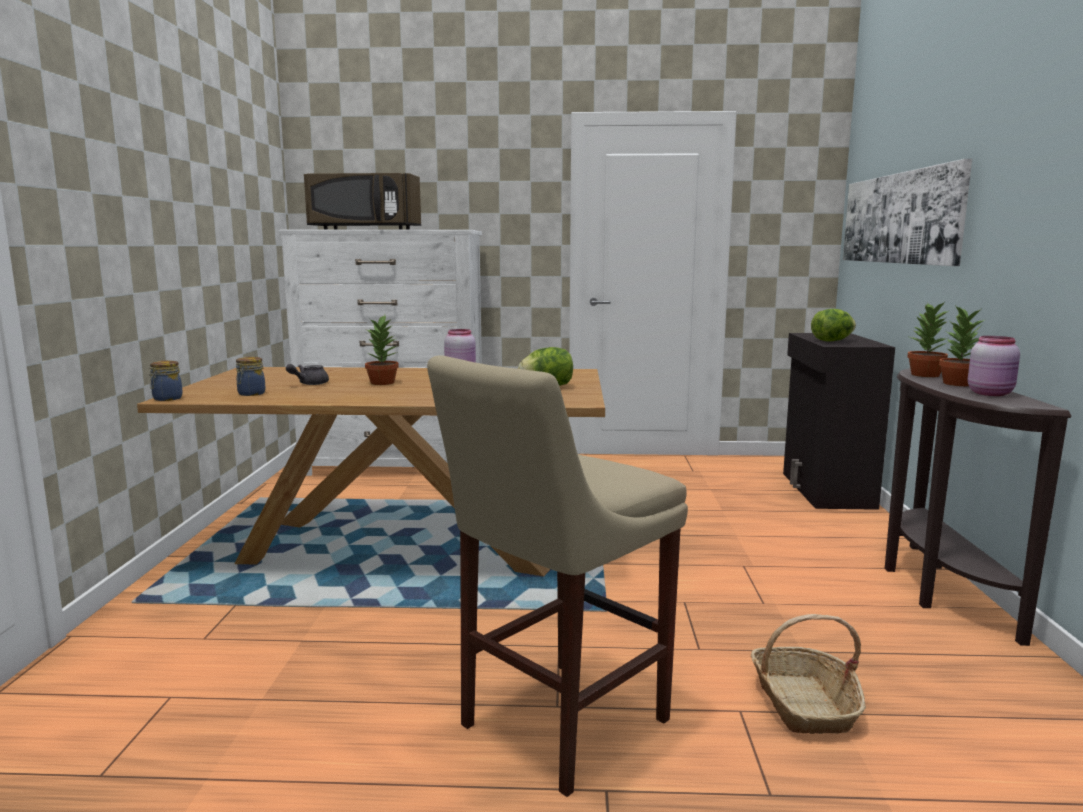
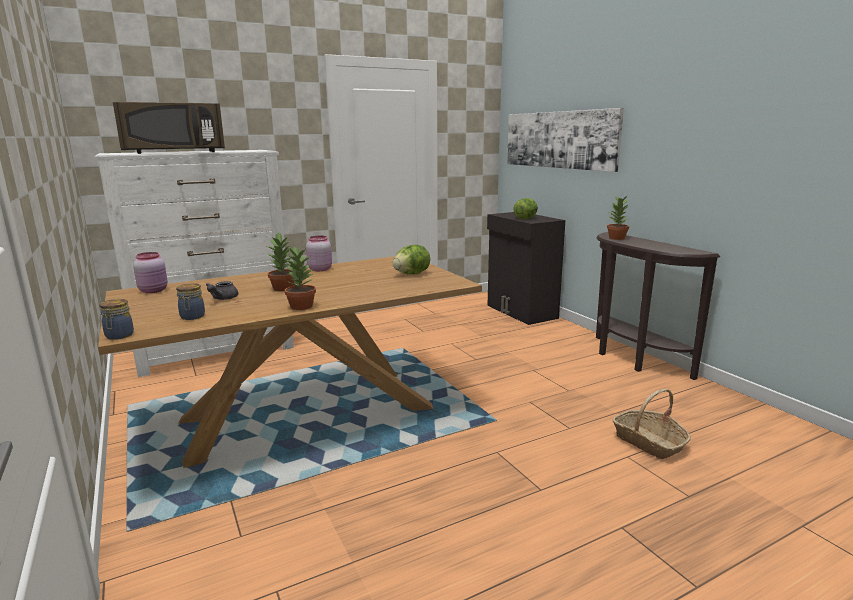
camera: 30 degrees left, 5 degrees up
(556, 726) = (555, 502): beige stool -> none
(957, 383) = (642, 242): potted plant -> potted plant (301, 306)
(991, 393) = (669, 247): pink jar -> pink jar (154, 290)

